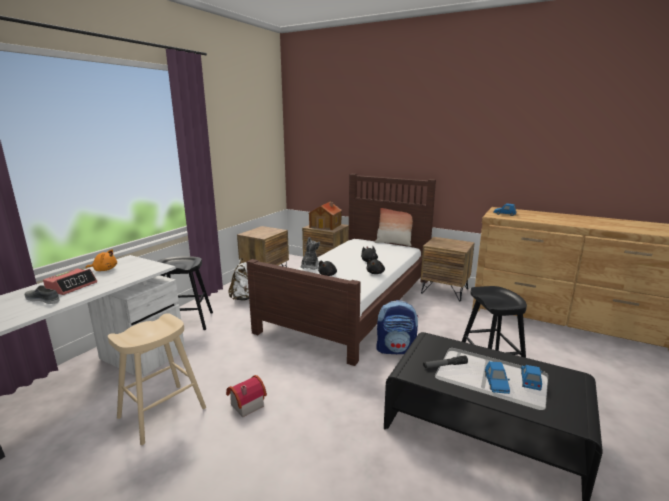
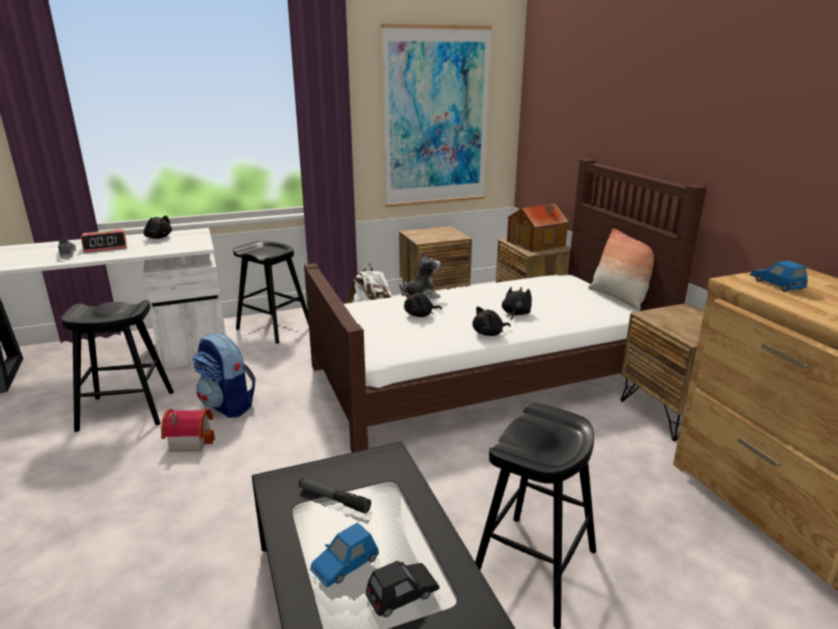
camera: 40 degrees right, 5 degrees up
(104, 270) = (158, 237): orange plush toy -> black plush toy
(162, 412) = (127, 411): beige stool -> black stool
(248, 157) = (436, 118): none -> picture
(396, 349) = (440, 464): backpack -> backpack (228, 405)
(530, 380) = (402, 594): blue toy car -> black toy car

